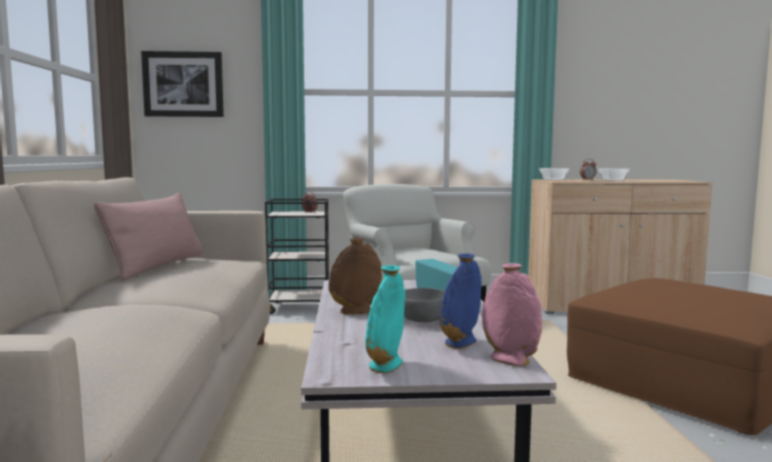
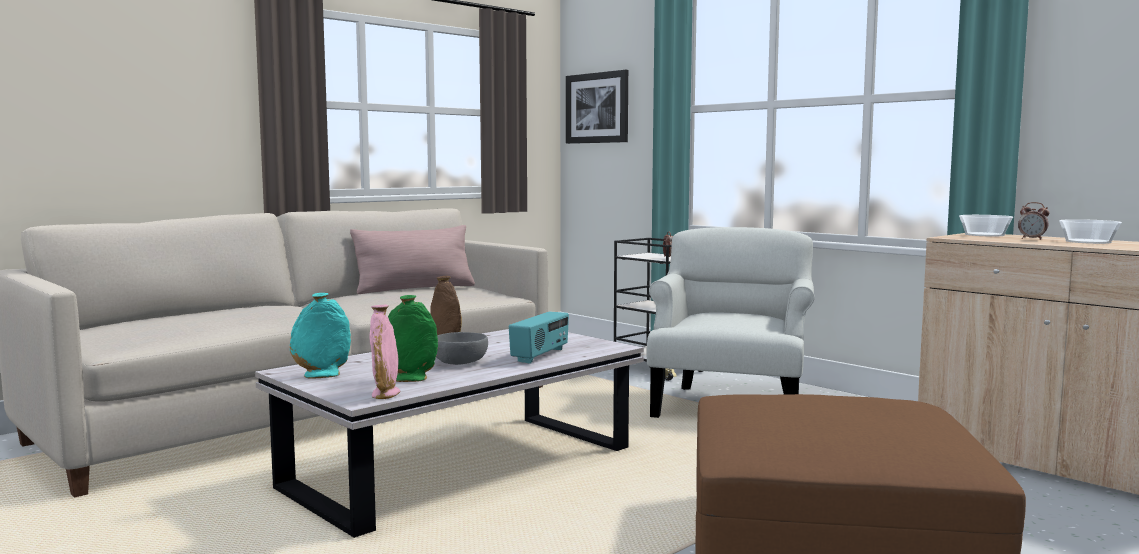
camera: 50 degrees right, 0 degrees up
(460, 343) = (409, 379): blue vase -> green vase

